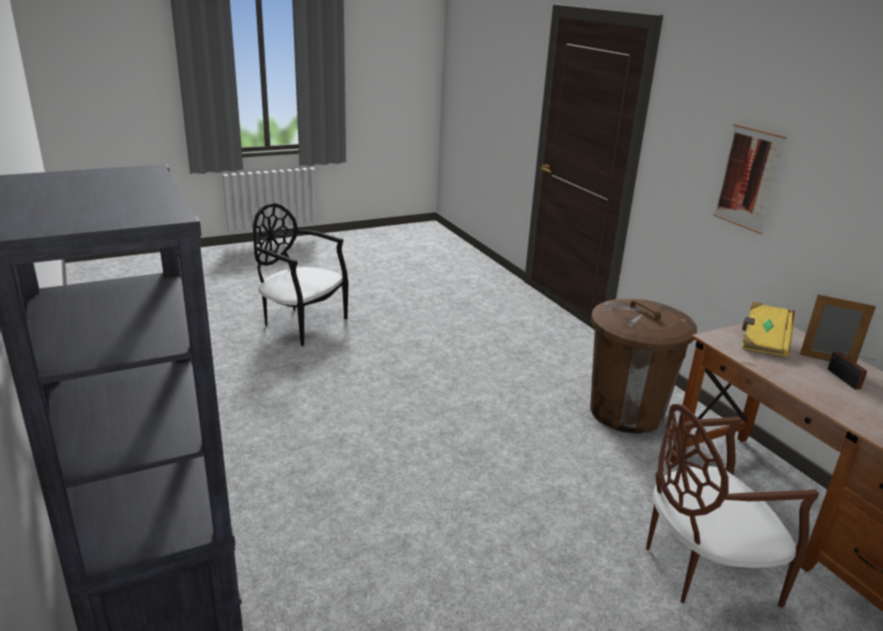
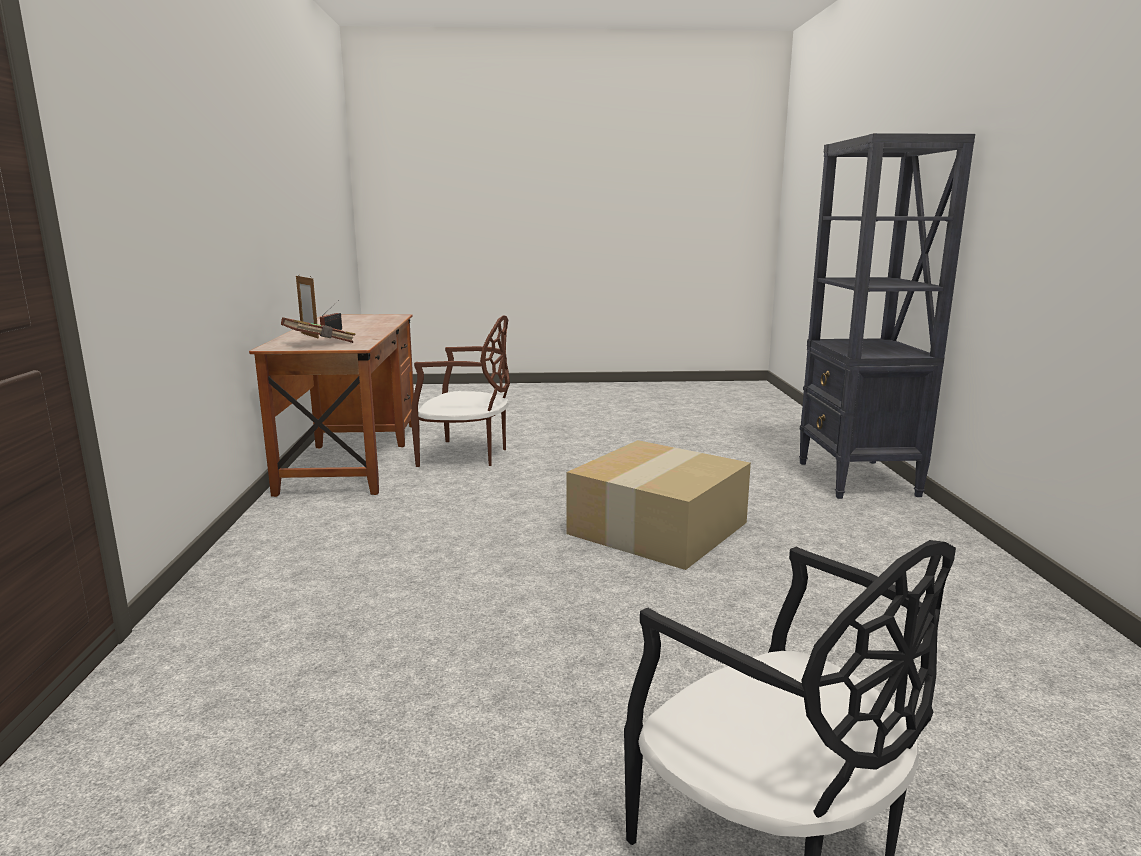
camera: 155 degrees left, 10 degrees down
(400, 475) = (657, 527): none -> cardboard box
(626, 412) = (336, 533): brown trash can -> none
(748, 178) = (185, 213): picture -> none
(763, 341) = (320, 343): yellow book -> brown book

